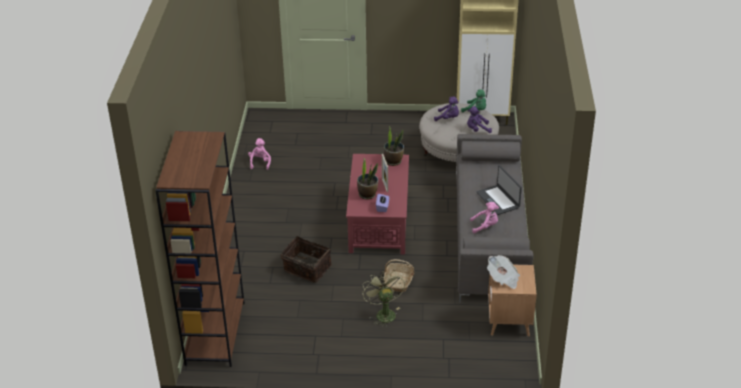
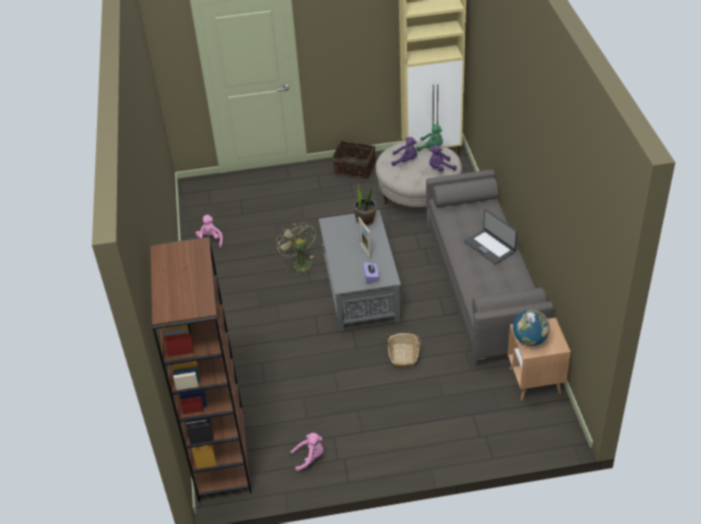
camera: 10 degrees left, 5 degrees up
(306, 269) = (299, 358): basket -> basket (354, 169)
(367, 194) = (350, 264): potted plant -> none
(378, 222) = (360, 288): red coffee table -> grey coffee table
(383, 313) = (399, 395): green fan -> green fan (299, 263)
(485, 226) = (486, 279): pink plush toy -> pink plush toy (310, 458)
(503, 279) = (529, 340): newspaper -> globe

